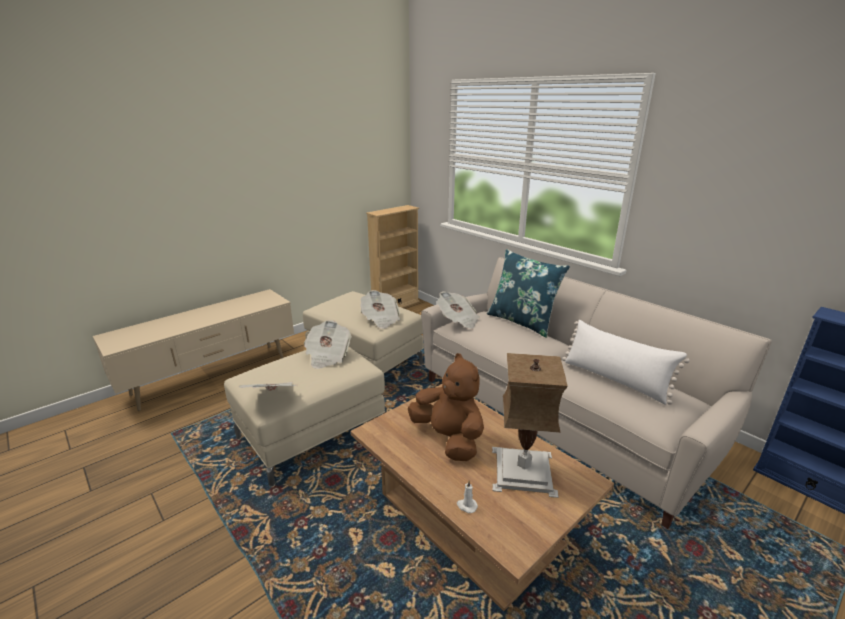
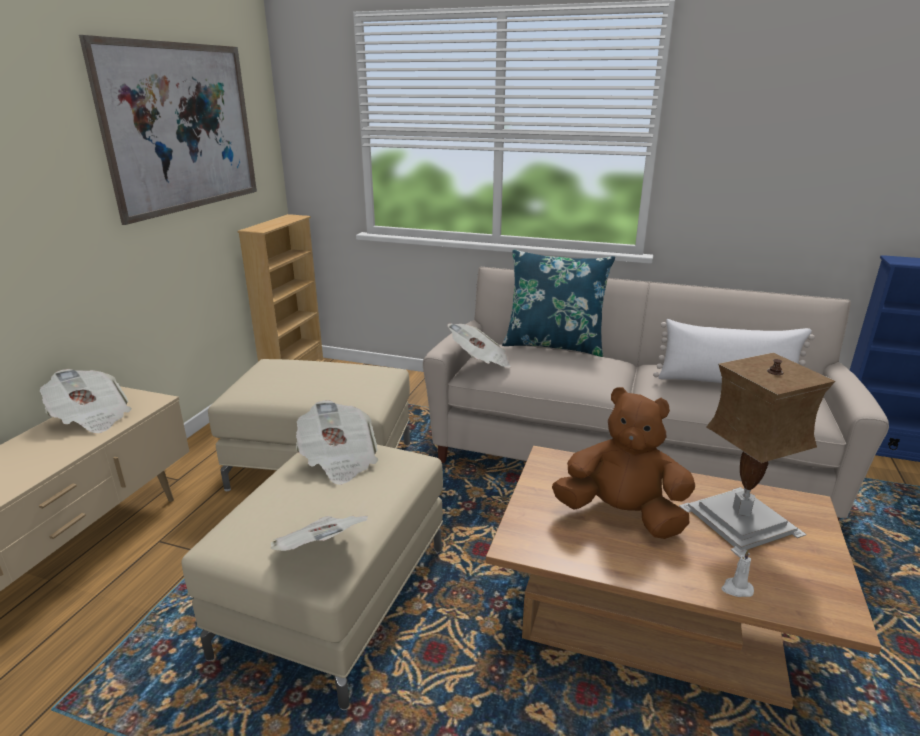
camera: 30 degrees left, 0 degrees up
(336, 151) = (183, 128): none -> picture
(380, 319) = (357, 387): newspaper -> newspaper (91, 418)

